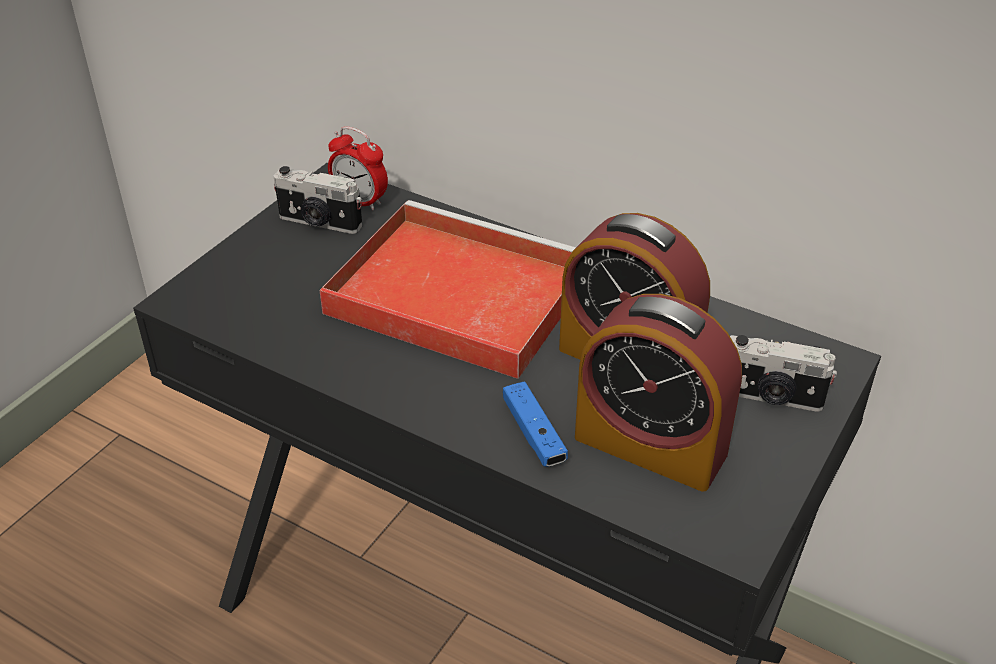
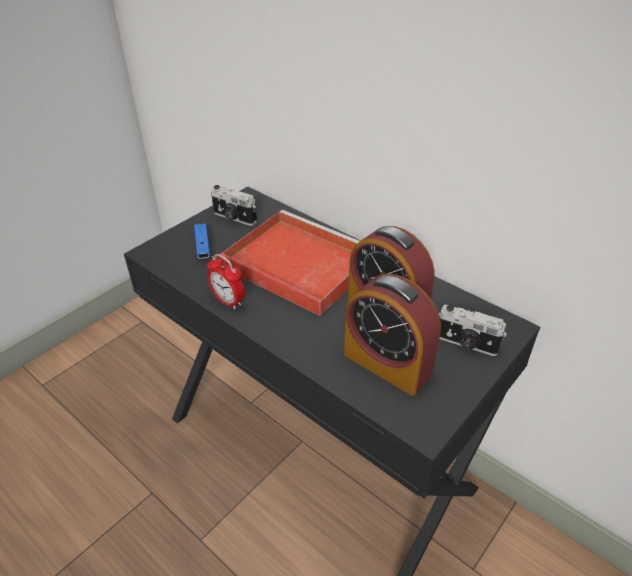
camera: 10 degrees right, 0 degrees up
(360, 201) = (259, 208): alarm clock -> alarm clock (228, 301)
(533, 433) = (320, 348): blue game controller -> blue game controller (202, 246)

